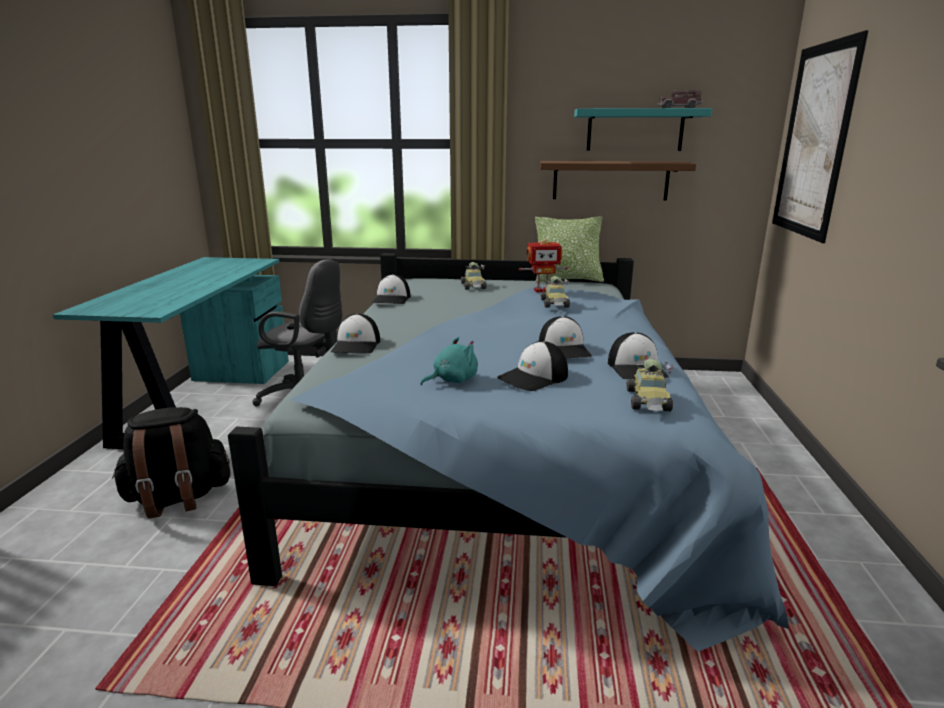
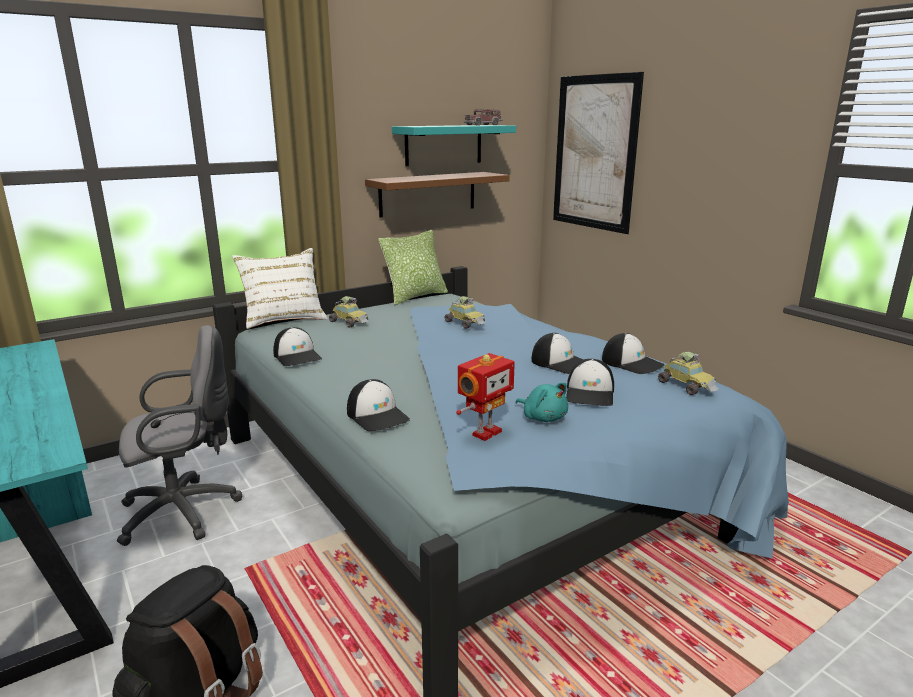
camera: 40 degrees left, 0 degrees up
(437, 276) = (284, 319): none -> white pillow
(452, 380) = (543, 417): turquoise plush toy -> turquoise plush toy turned 120 degrees clockwise
(542, 290) = (429, 312): toy robot -> toy robot (485, 432)

